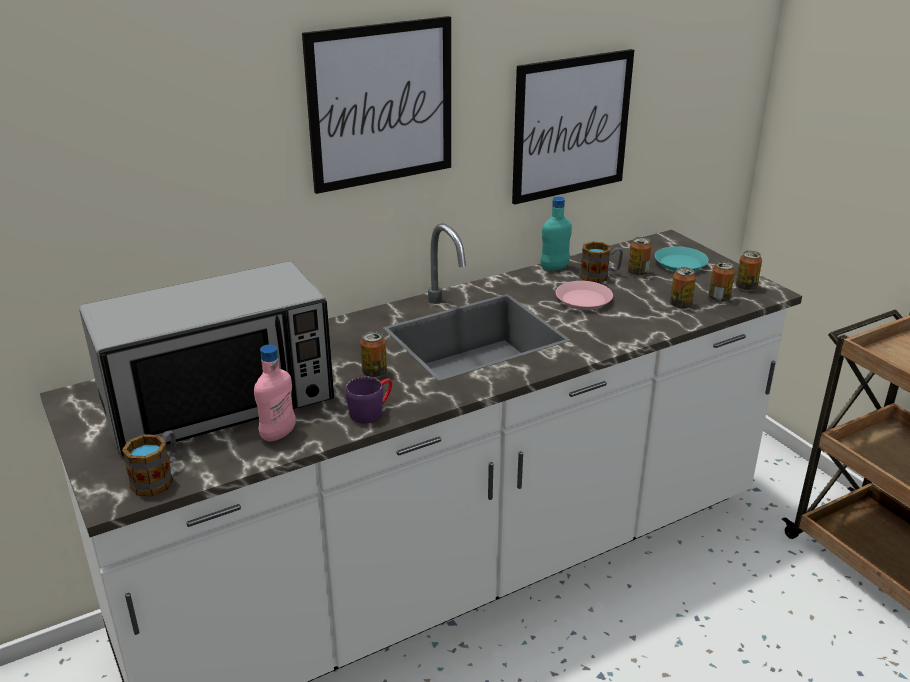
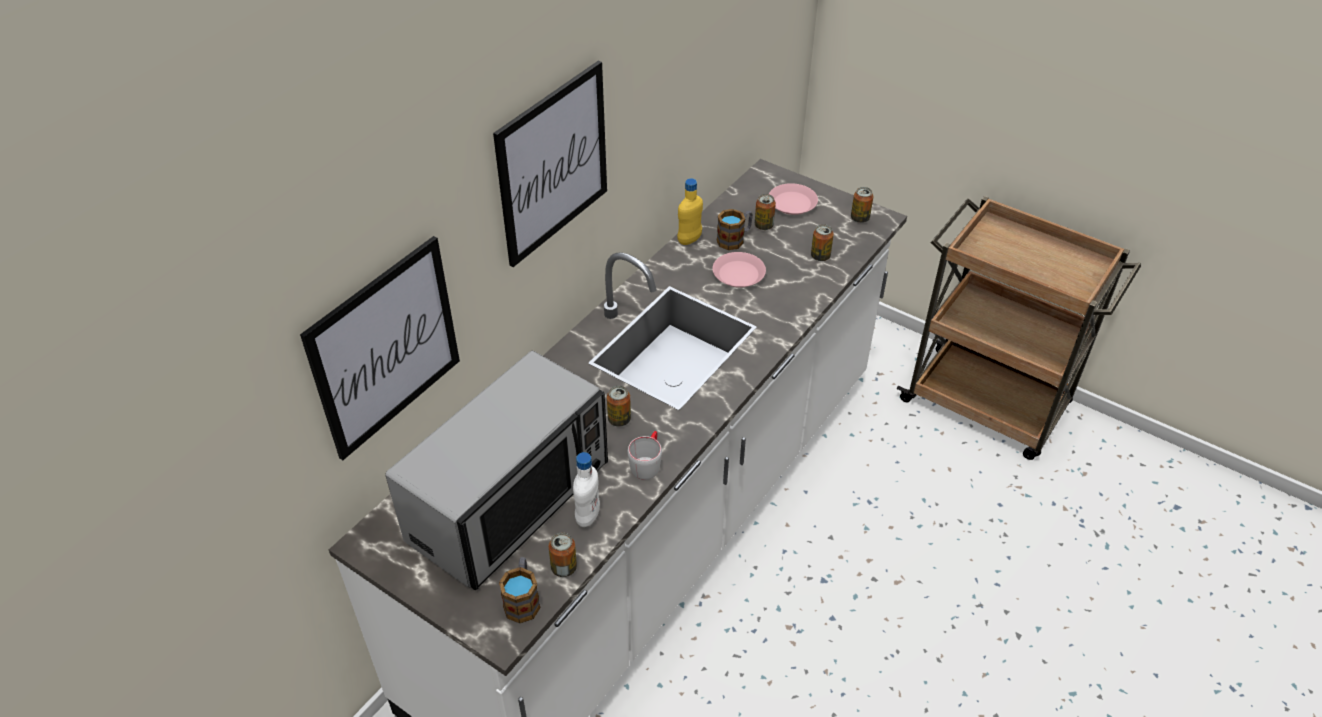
camera: 25 degrees left, 15 degrees up
(278, 434) = (587, 516): pink bottle -> white bottle
(371, 411) = (647, 463): purple mug -> grey mug
(554, 268) = (689, 240): turquoise bottle -> yellow bottle
(571, 126) = (687, 108): picture -> picture (385, 348)
(680, 263) = (792, 203): turquoise plate -> pink plate
(719, 298) = (846, 239): can -> can (564, 568)

